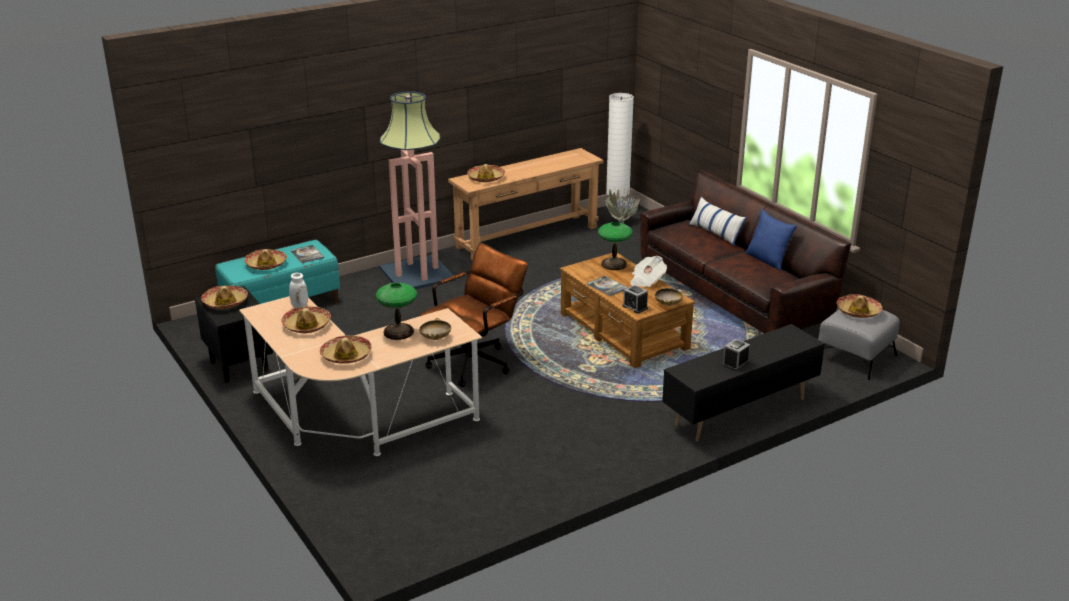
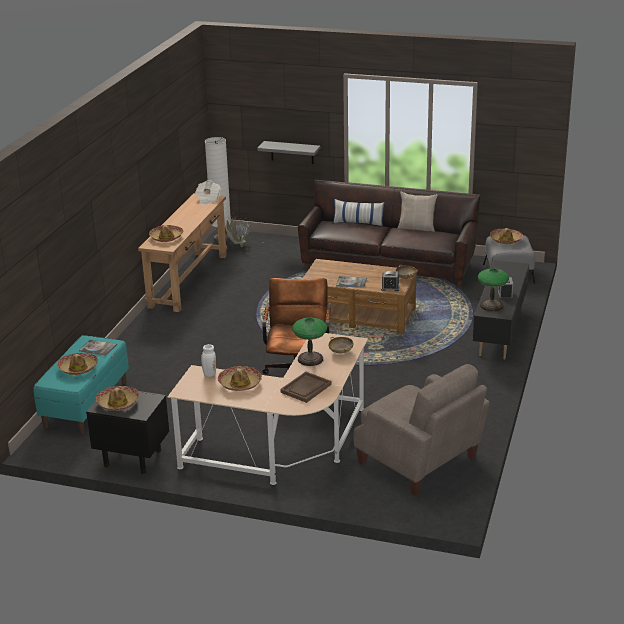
camera: 40 degrees left, 0 degrees up
(346, 355) = (306, 388): hat -> brown tray
(417, 274) = (152, 338): floor lamp -> none
(442, 496) = (420, 462): none -> beige armchair
(613, 264) = (330, 267): table lamp -> table lamp (491, 306)
(647, 281) = (368, 269): newspaper -> newspaper (207, 200)
(696, 132) = (292, 152): none -> grey shelf
(768, 260) = (417, 228): blue pillow -> beige pillow

